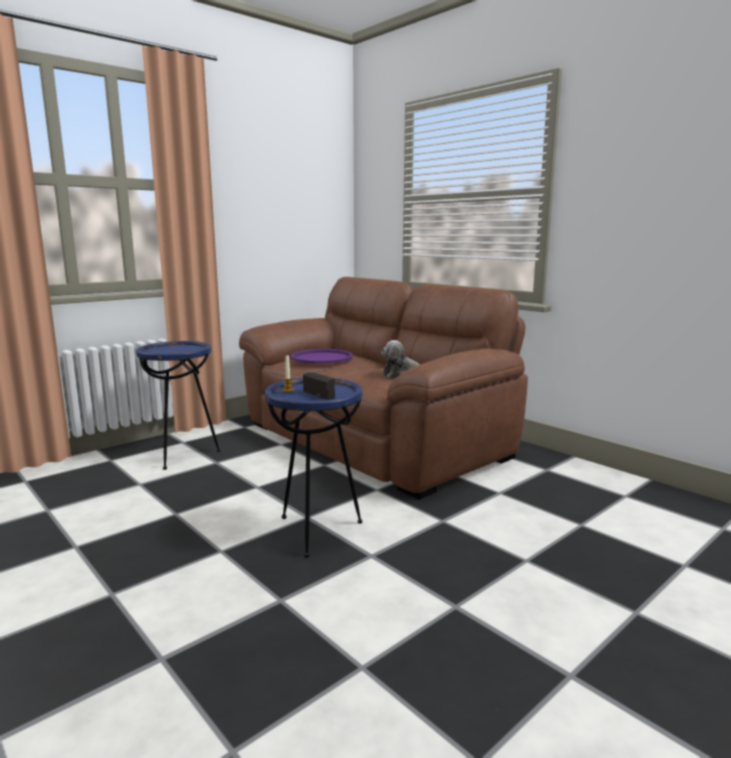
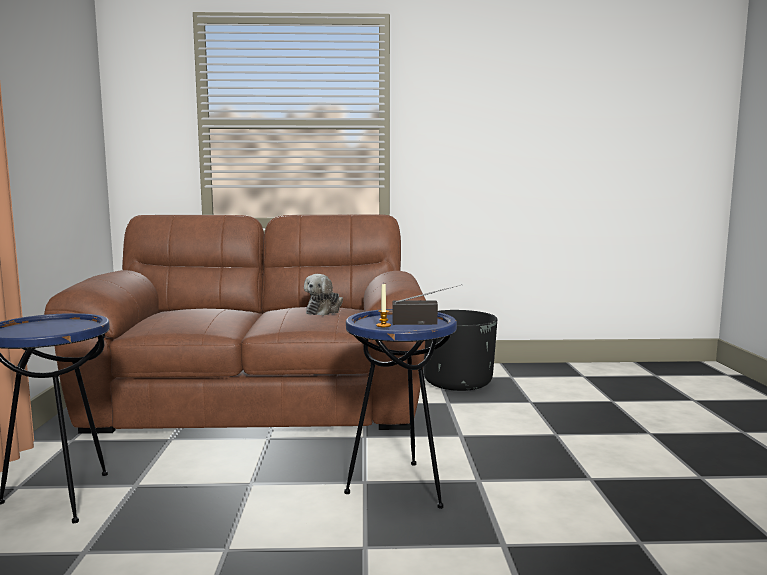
camera: 50 degrees left, 5 degrees down
(322, 357) = (187, 314): purple tray -> none
(553, 480) = (457, 382): none -> black planter

